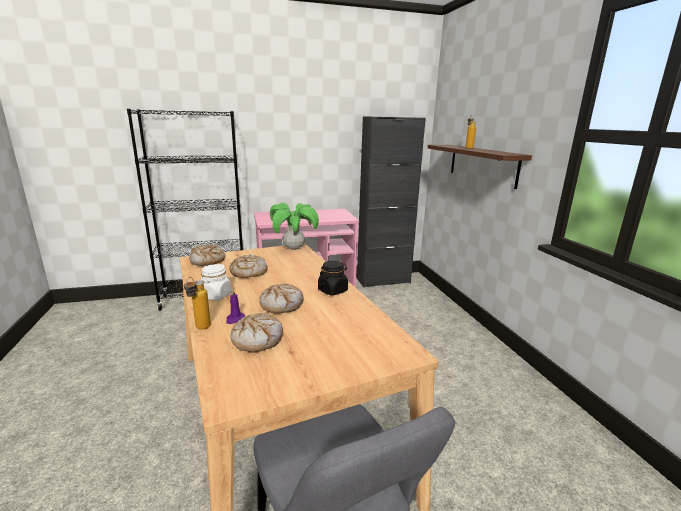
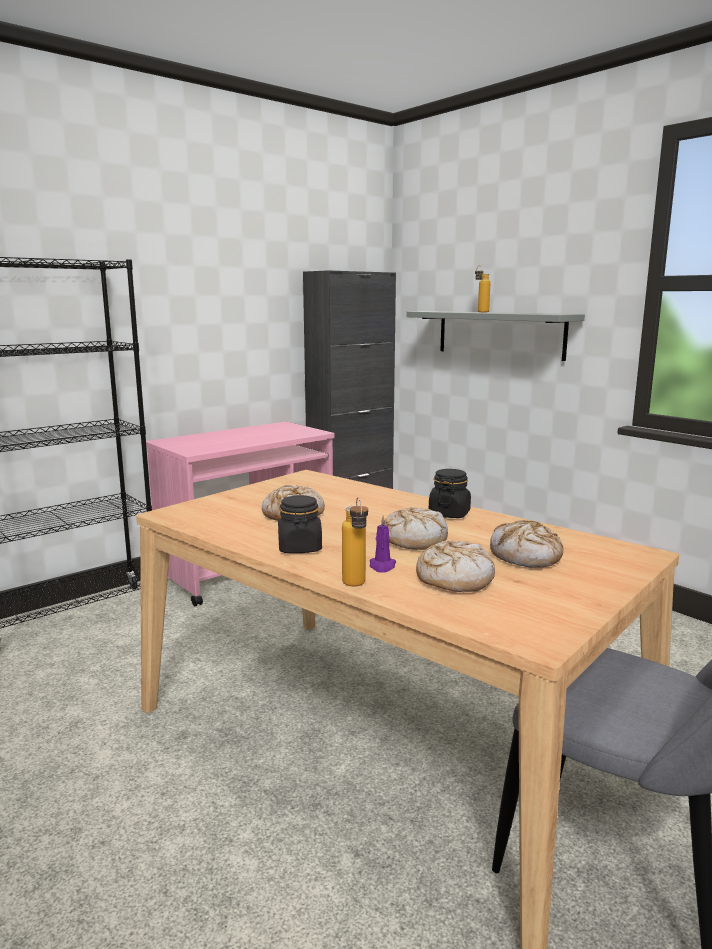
camera: 25 degrees left, 5 degrees down
(207, 261) = (197, 512): bread -> bread (526, 556)
(215, 296) = (300, 548): white jar -> black jar
(293, 248) = (303, 477): potted plant -> none
(482, 164) = (499, 334): brown shelf -> grey shelf

